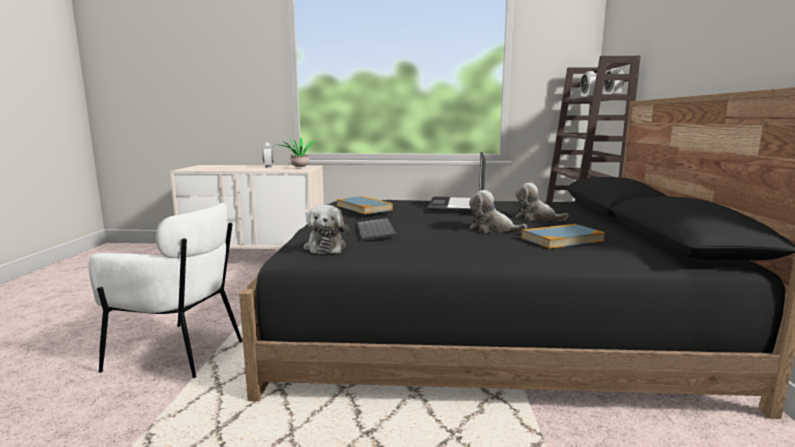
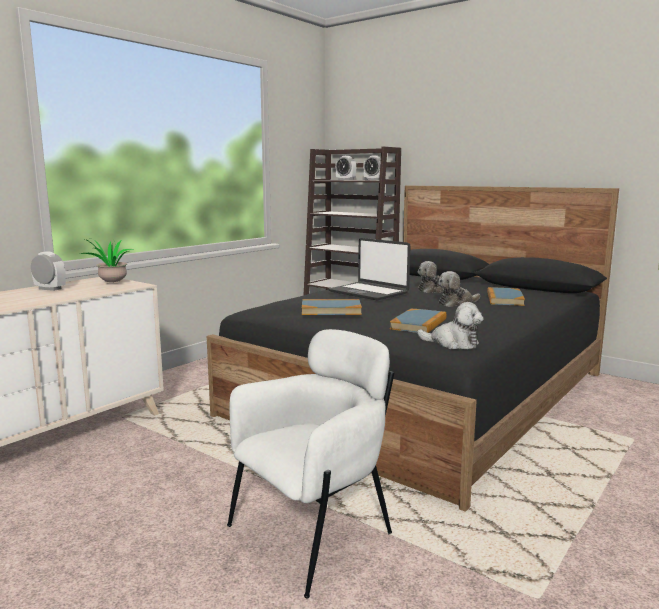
camera: 55 degrees left, 0 degrees up
(377, 231) = (419, 324): keyboard -> book

